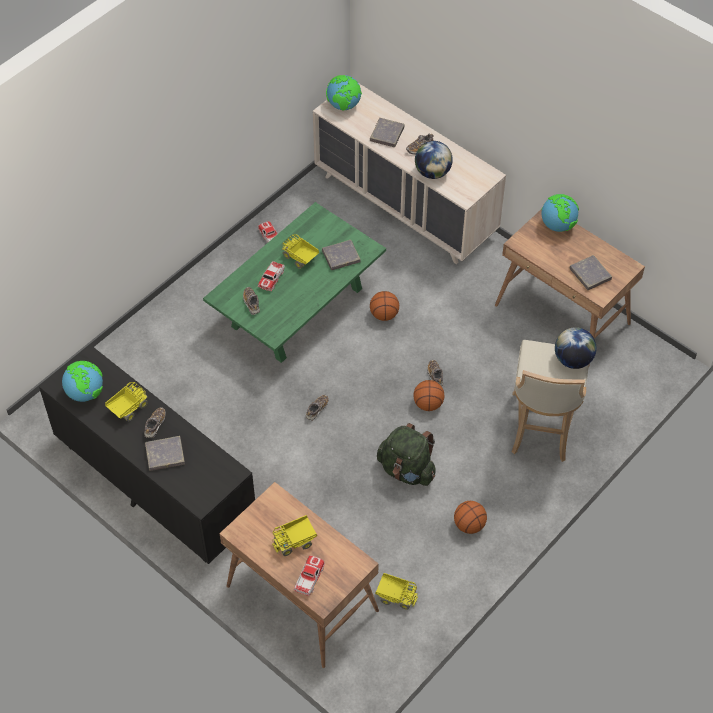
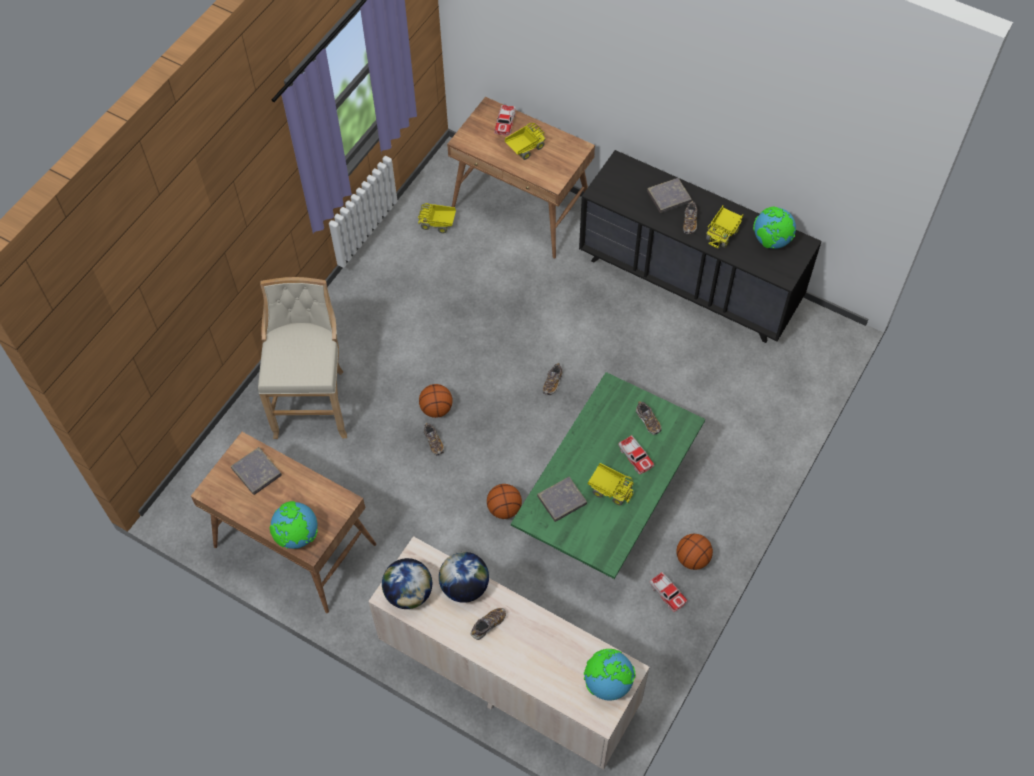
camera: 170 degrees right, 5 degrees up
(271, 278) = (635, 456): toy car -> toy car turned 135 degrees clockwise
(387, 134) = (537, 641): grey book -> none
(407, 470) = (447, 336): green backpack -> none
(469, 525) = (378, 295): basketball -> basketball (692, 558)
(573, 360) = (276, 369): globe -> globe (409, 593)

